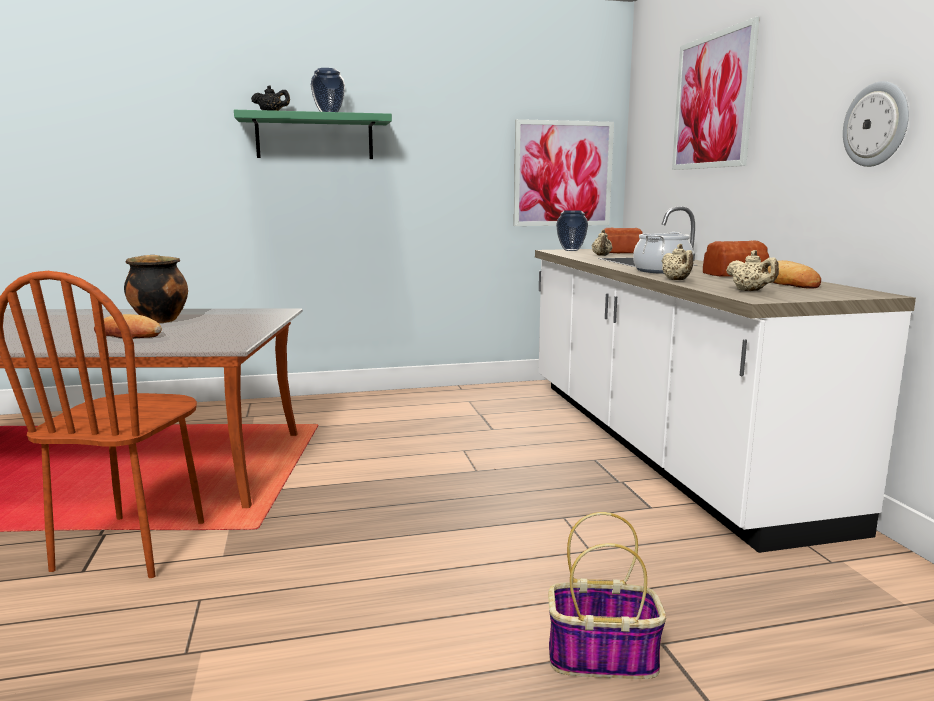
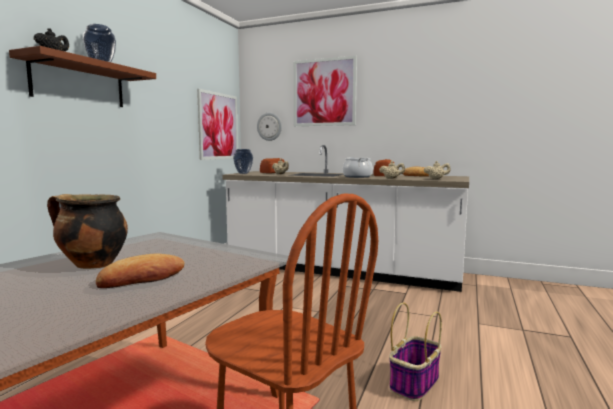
camera: 55 degrees left, 5 degrees down
(315, 137) = (79, 83): green shelf -> brown shelf
(603, 657) = (530, 343): basket -> basket (414, 383)
(876, 124) = (436, 110): wall clock -> wall clock (269, 126)

